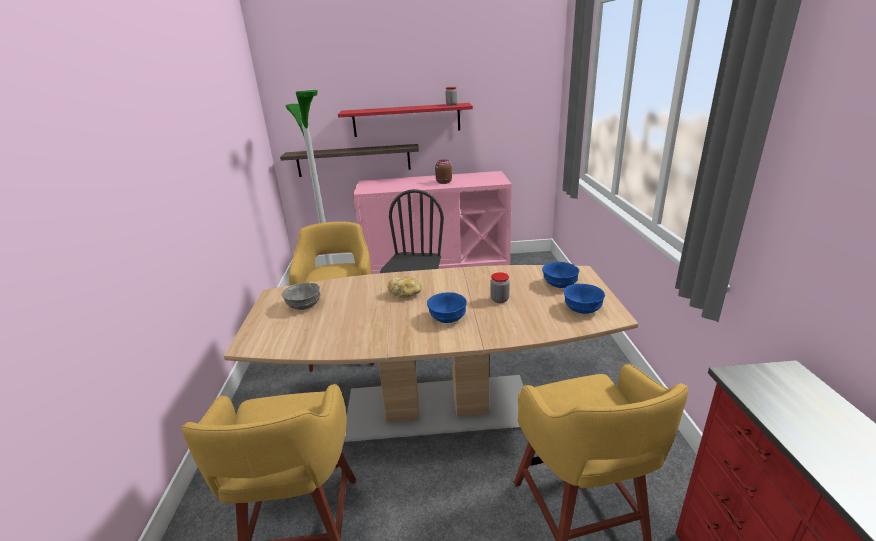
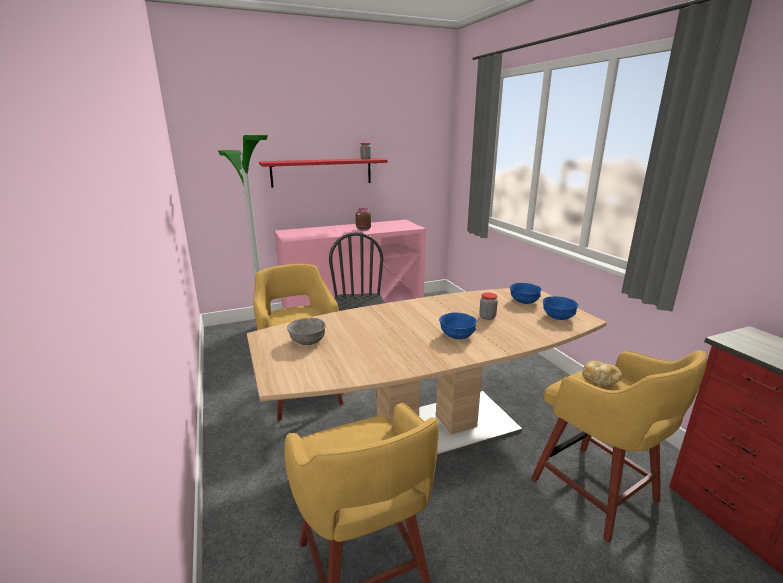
camera: 20 degrees left, 5 degrees down
(353, 160) = (269, 211): shelf -> none
(406, 293) = (400, 321): bread -> bread (599, 380)

